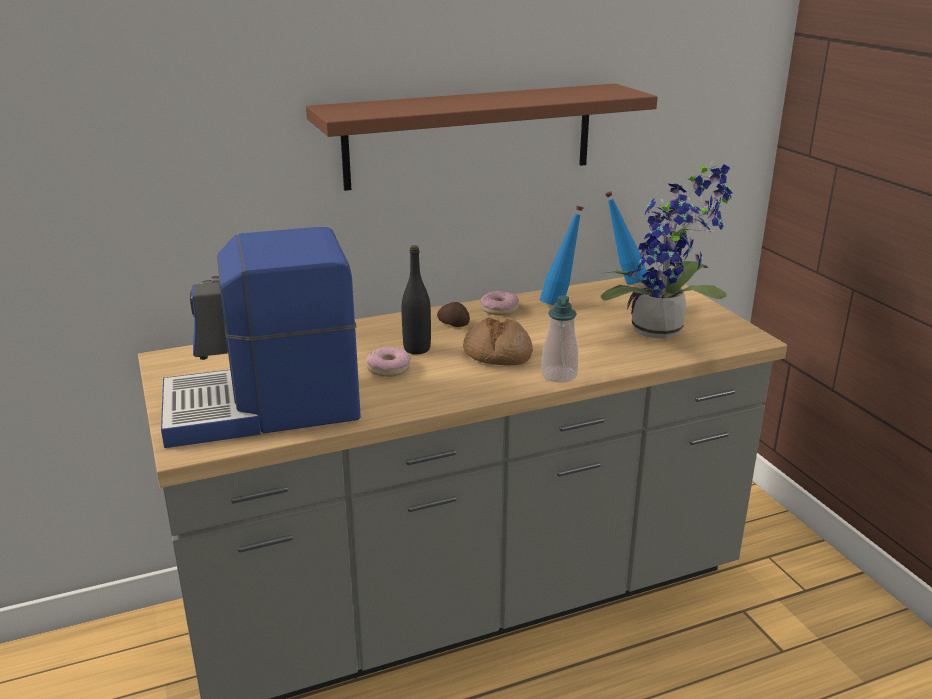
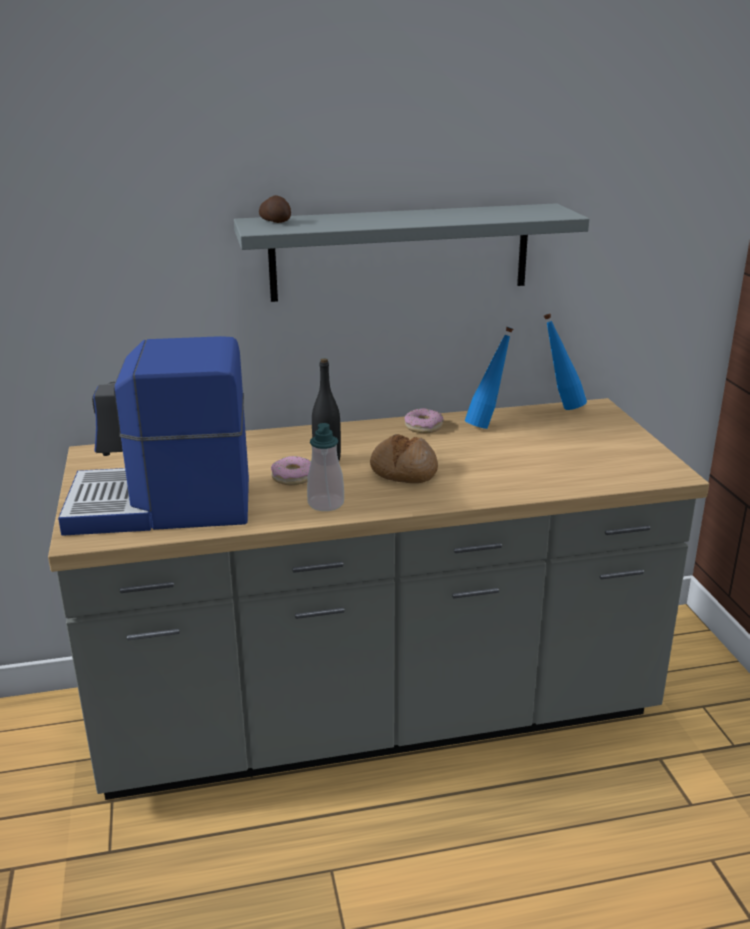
camera: 10 degrees right, 0 degrees up
(454, 324) = (372, 438): potato -> potato (276, 221)
(470, 136) = (400, 252): brown shelf -> grey shelf
(559, 375) = (456, 496): soap dispenser -> soap dispenser (326, 504)
(663, 332) = (582, 461): potted plant -> none

